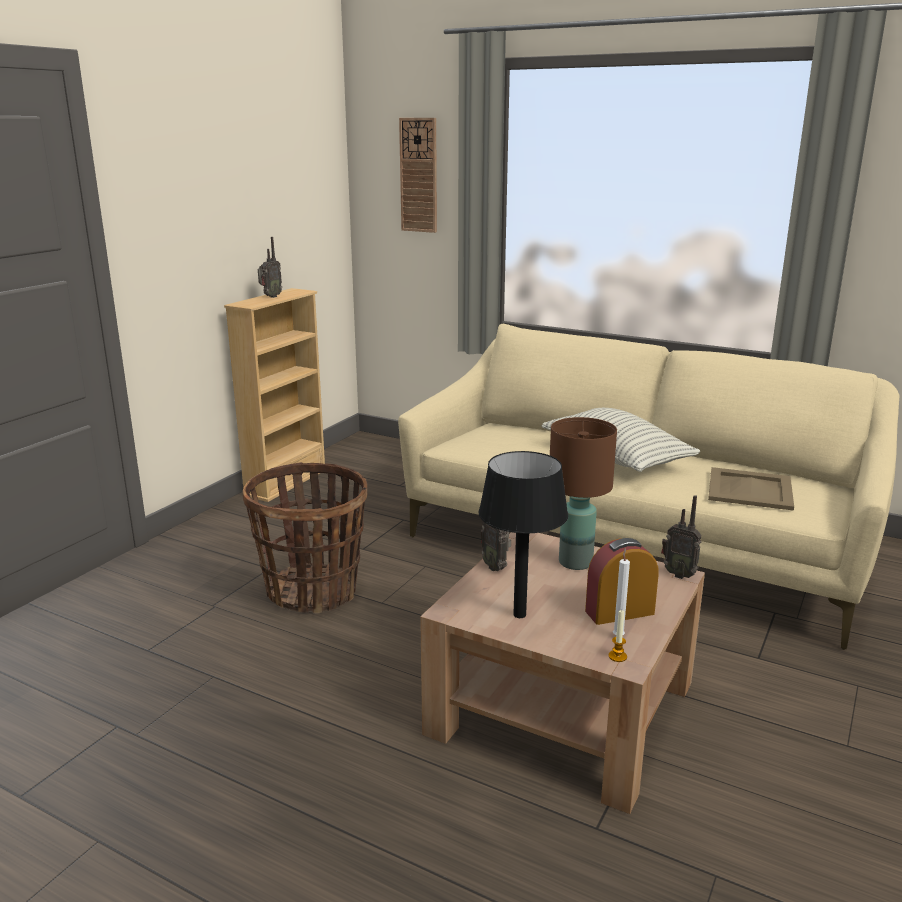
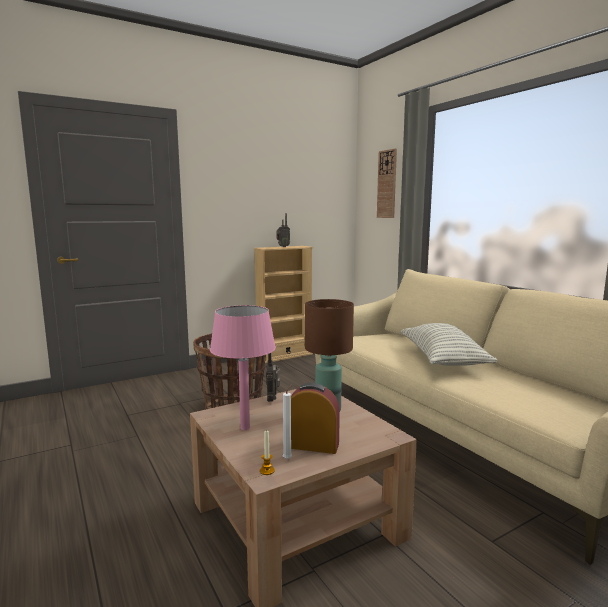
camera: 30 degrees right, 10 degrees down
(520, 615) = (245, 428): black table lamp -> pink table lamp
(679, 574) = (393, 435): radio -> none
(750, 489) = (528, 395): beige tray -> none

